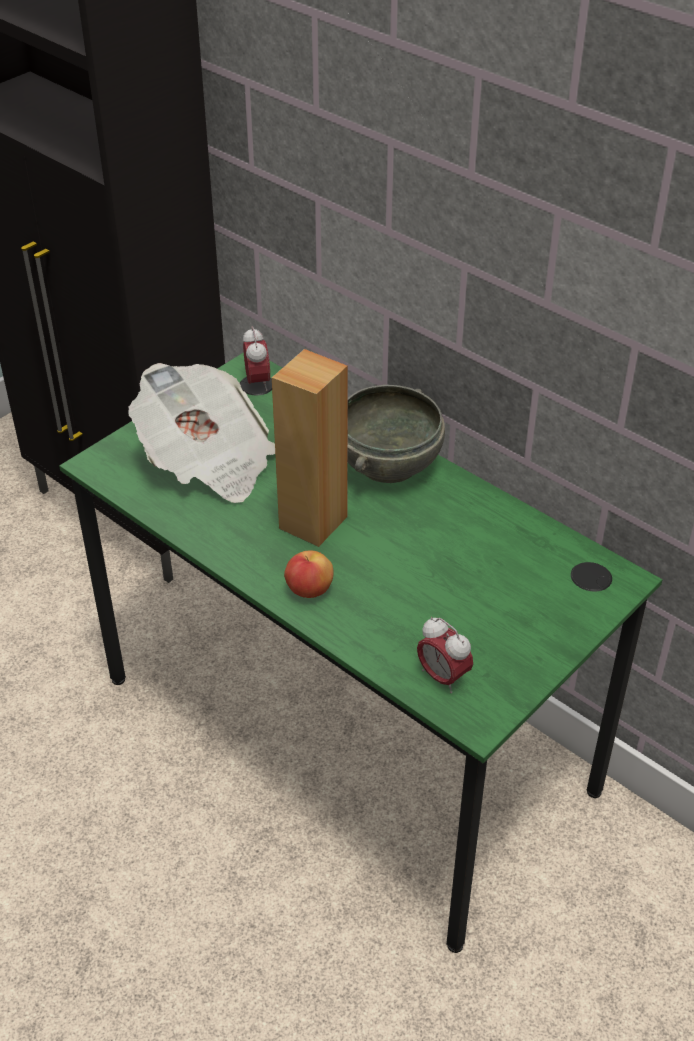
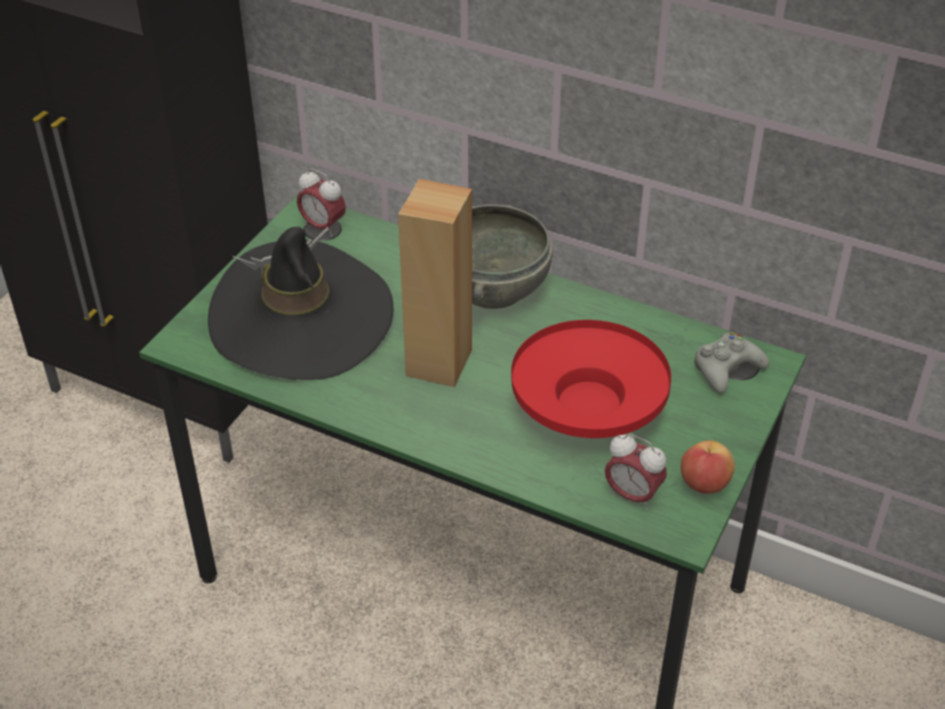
camera: 15 degrees left, 0 degrees up
(207, 461) = (301, 318): newspaper -> black hat
(257, 382) = (323, 227): alarm clock -> alarm clock turned 150 degrees clockwise
(309, 590) = (462, 433): apple -> apple (704, 484)
(433, 588) = (588, 407): none -> red bowl
(578, 578) = (726, 369): none -> grey game controller

